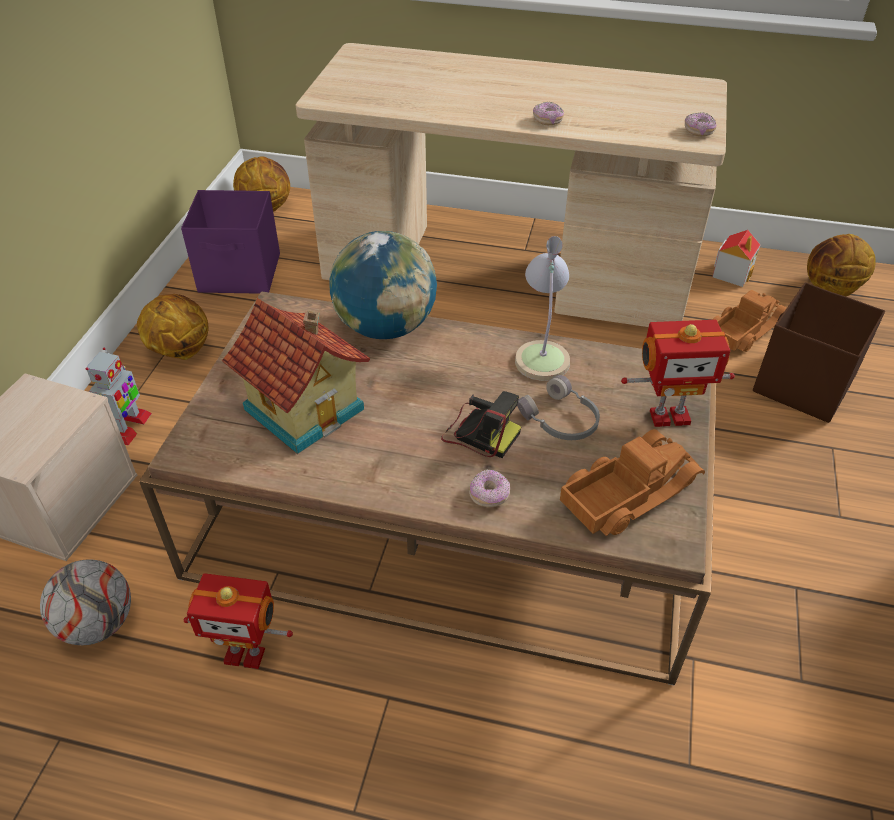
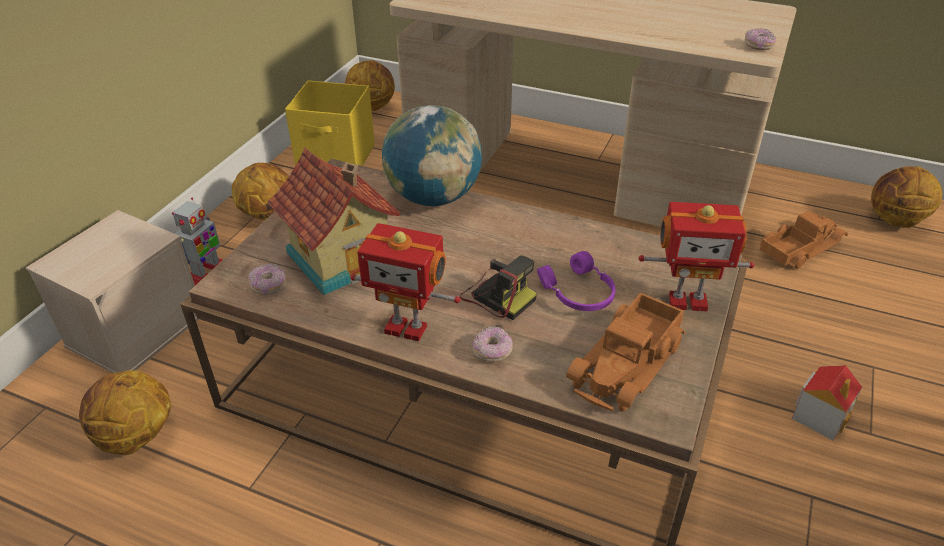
camera: 10 degrees right, 5 degrees down
(98, 624) = (136, 437): football -> basketball
(241, 274) = (337, 158): purple storage box -> yellow storage box
(245, 653) = (258, 482): toy robot -> toy robot (407, 327)
(541, 353) = (574, 233): table lamp -> none
(547, 121) = (614, 29): donut -> donut (269, 286)
(560, 420) = (578, 293): grey headphones -> purple headphones
(627, 491) = (629, 364): toy truck -> toy truck turned 150 degrees clockwise
(732, 273) = (796, 197): toy house -> toy house (820, 416)
(802, 385) = (851, 305): brown storage box -> none

